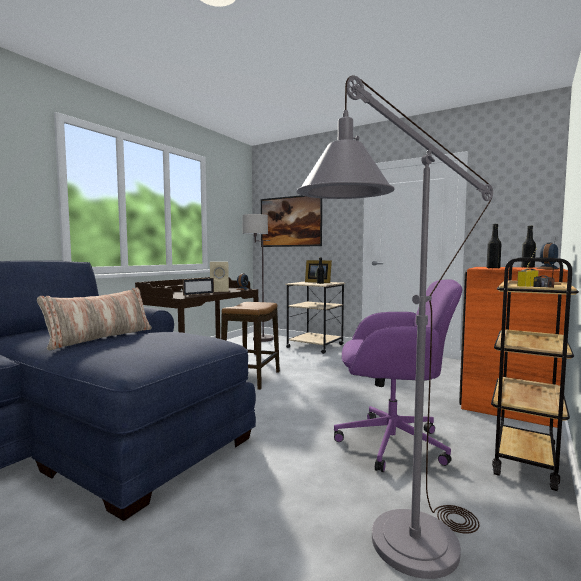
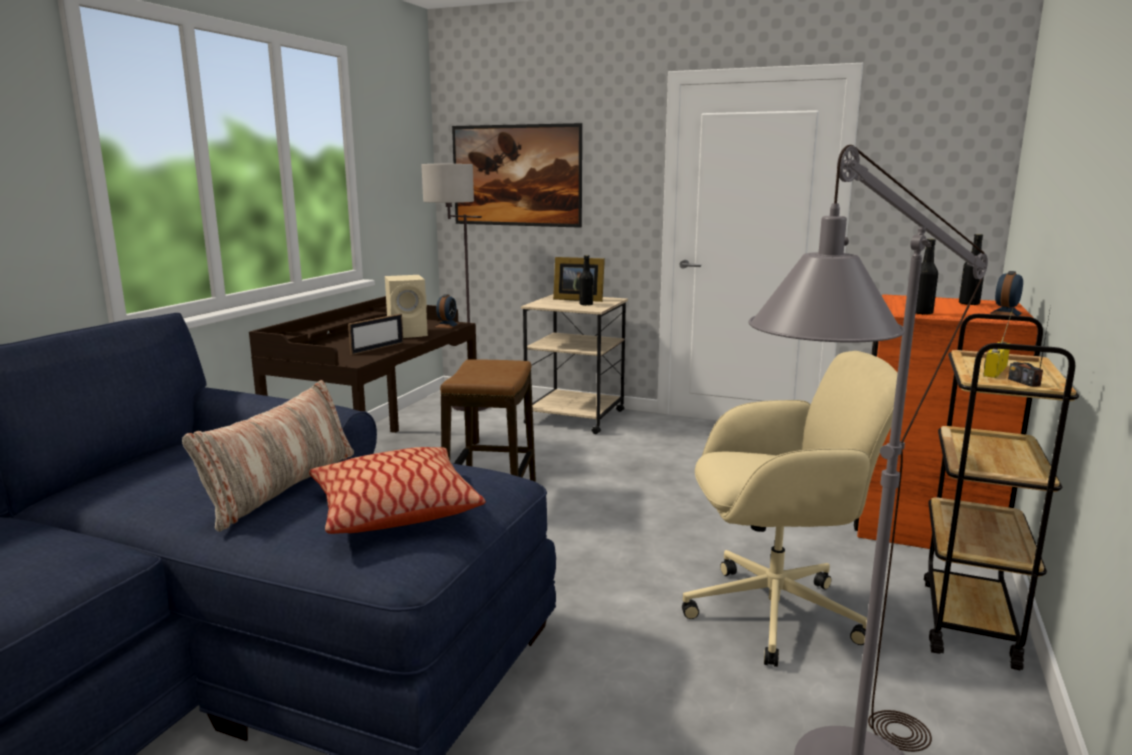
camera: 10 degrees left, 10 degrees up
(147, 347) = (394, 509): none -> pillow
(393, 444) = (775, 614): purple office chair -> beige office chair

